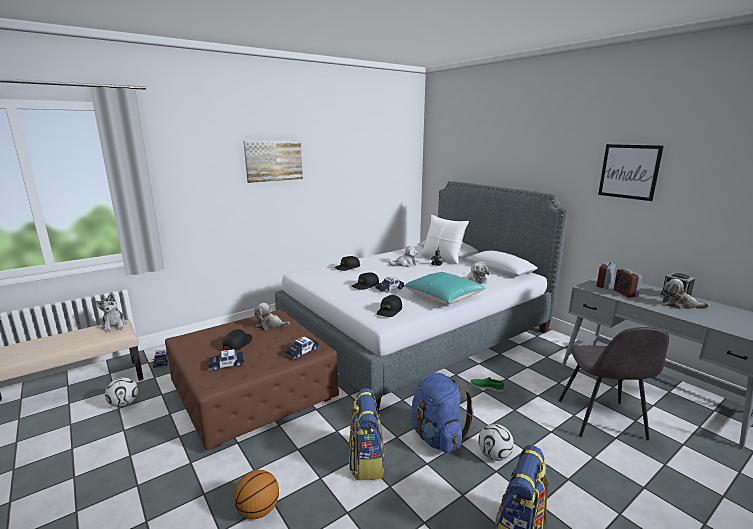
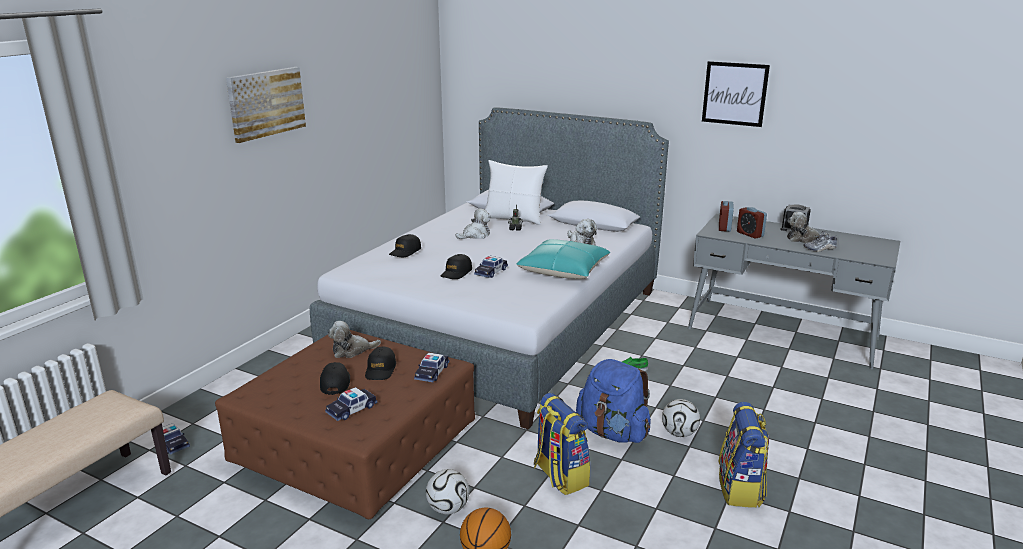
camera: 25 degrees left, 5 degrees up
(114, 326) = (110, 402): plush toy -> none
(124, 404) = (179, 508): football -> football (448, 508)
(389, 311) = (520, 299): black cap -> black cap (380, 370)
(601, 420) = (754, 374): grey chair -> none
(692, 316) = (820, 248): none -> shoe

